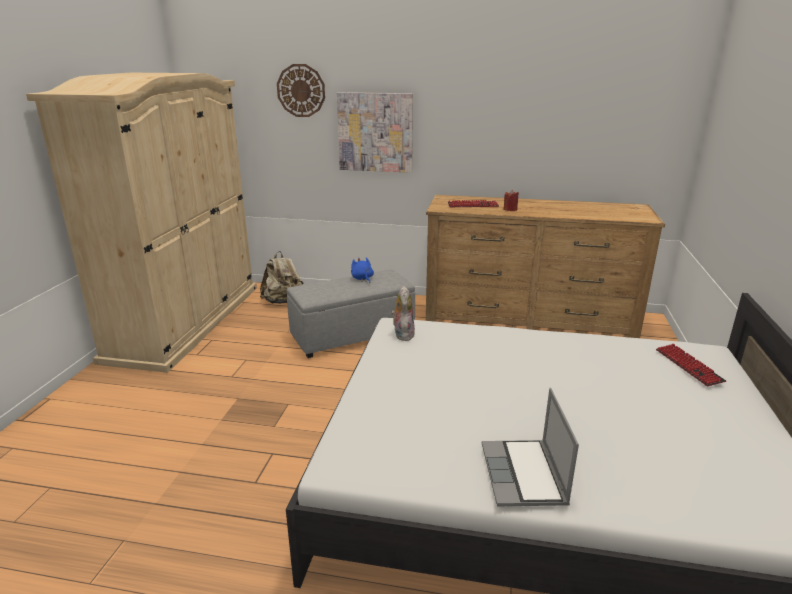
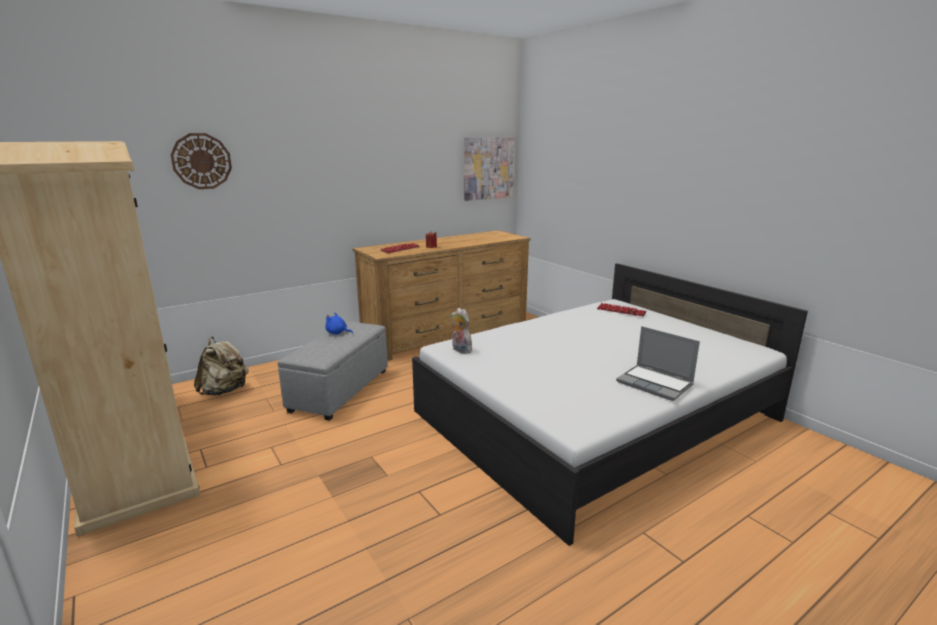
camera: 45 degrees left, 5 degrees down
(375, 132) = (288, 198): picture -> picture (488, 168)

